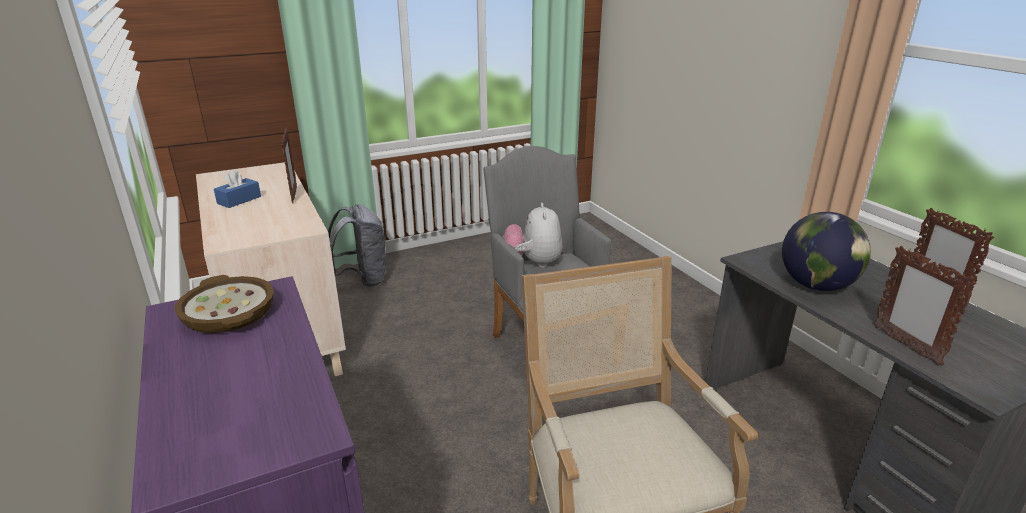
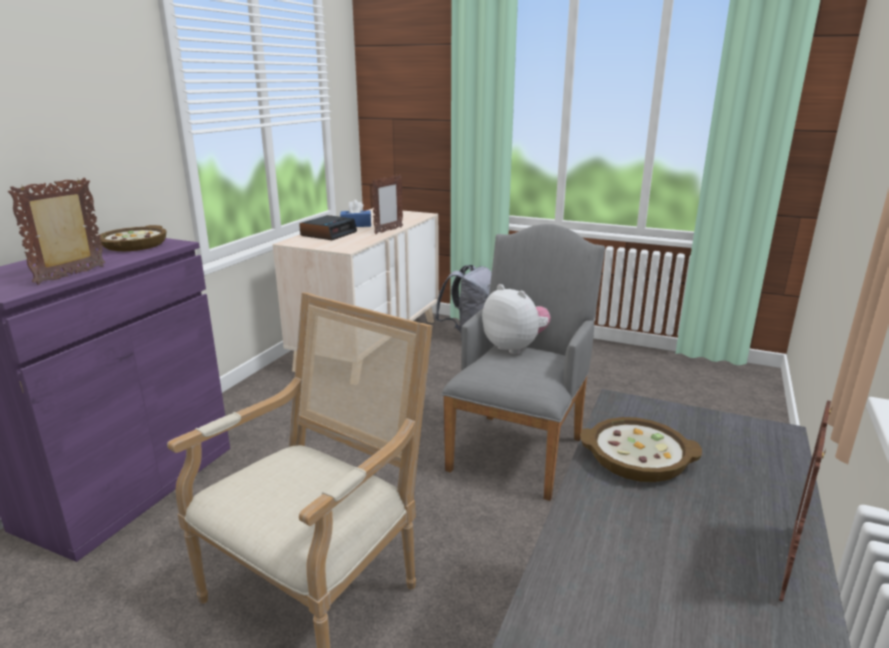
camera: 50 degrees right, 5 degrees down
(237, 220) = (328, 233): none -> alarm clock
(533, 262) = (515, 347): plush toy -> plush toy turned 90 degrees clockwise
(816, 286) = (637, 459): globe -> bowl
(905, 345) = (575, 558): picture frame -> picture frame (72, 275)

